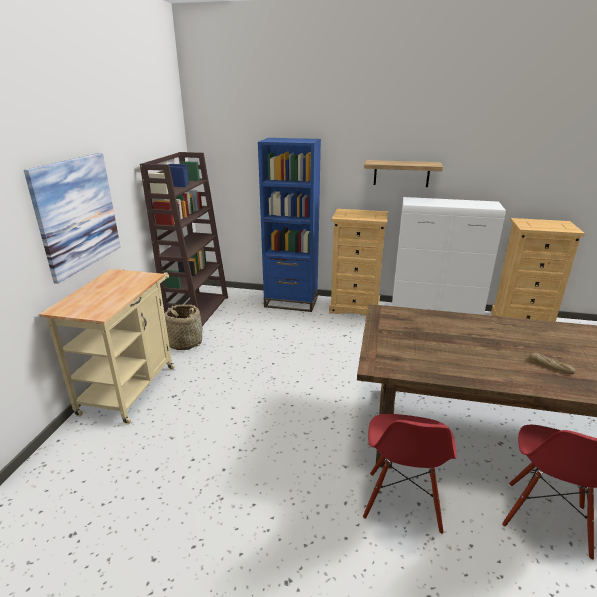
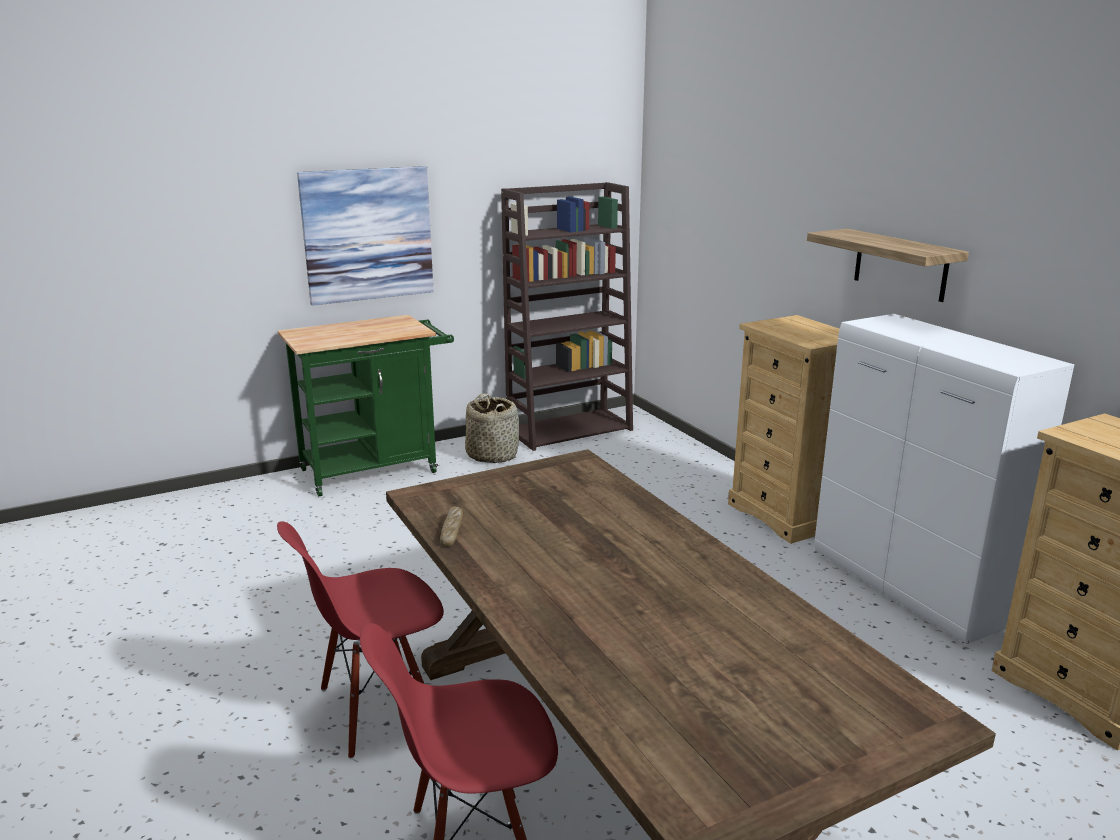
camera: 50 degrees right, 5 degrees down
(131, 386) = (377, 469): beige cart -> green cart
(291, 302) = (703, 468): blue bookcase -> none
(550, 366) = (595, 608): bread -> bread (452, 531)

